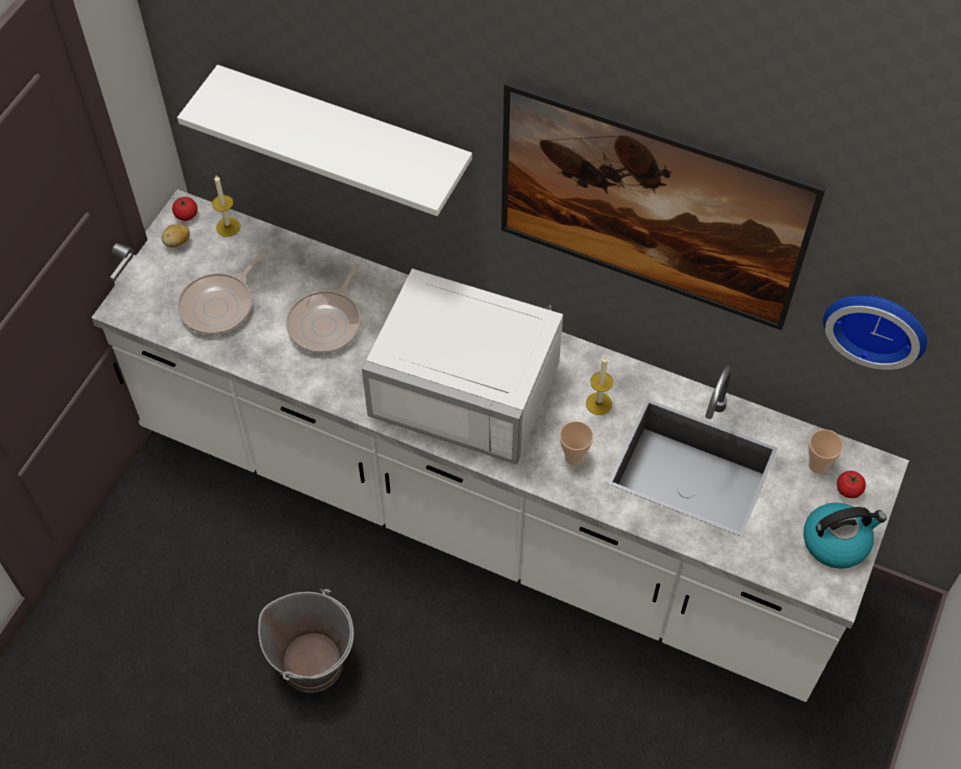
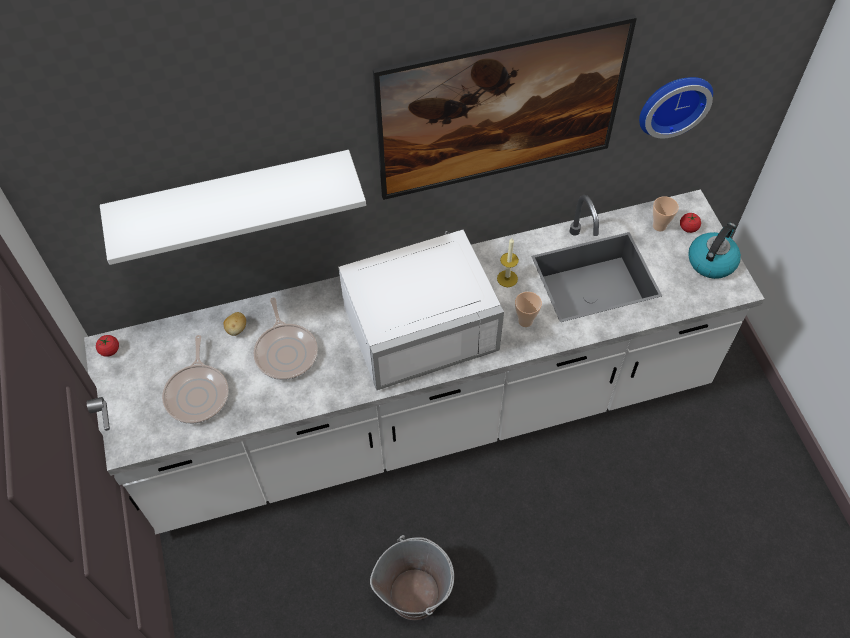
camera: 40 degrees left, 0 degrees up
(177, 242) = (122, 373): potato -> potato (236, 329)
(228, 227) = (150, 337): candle -> none

